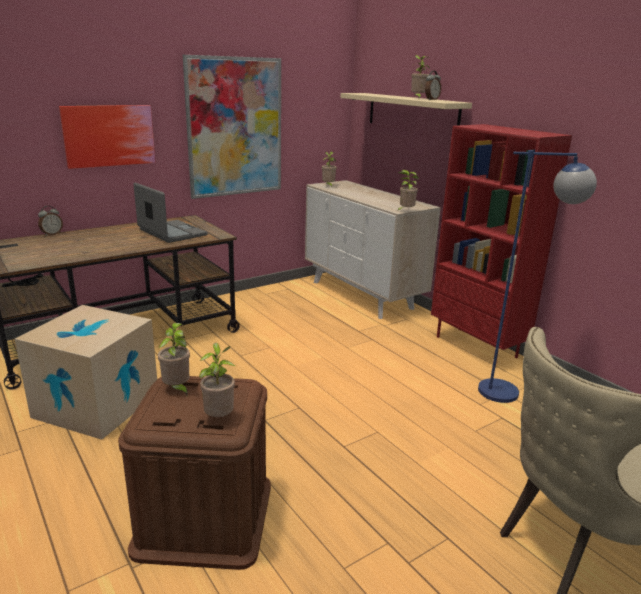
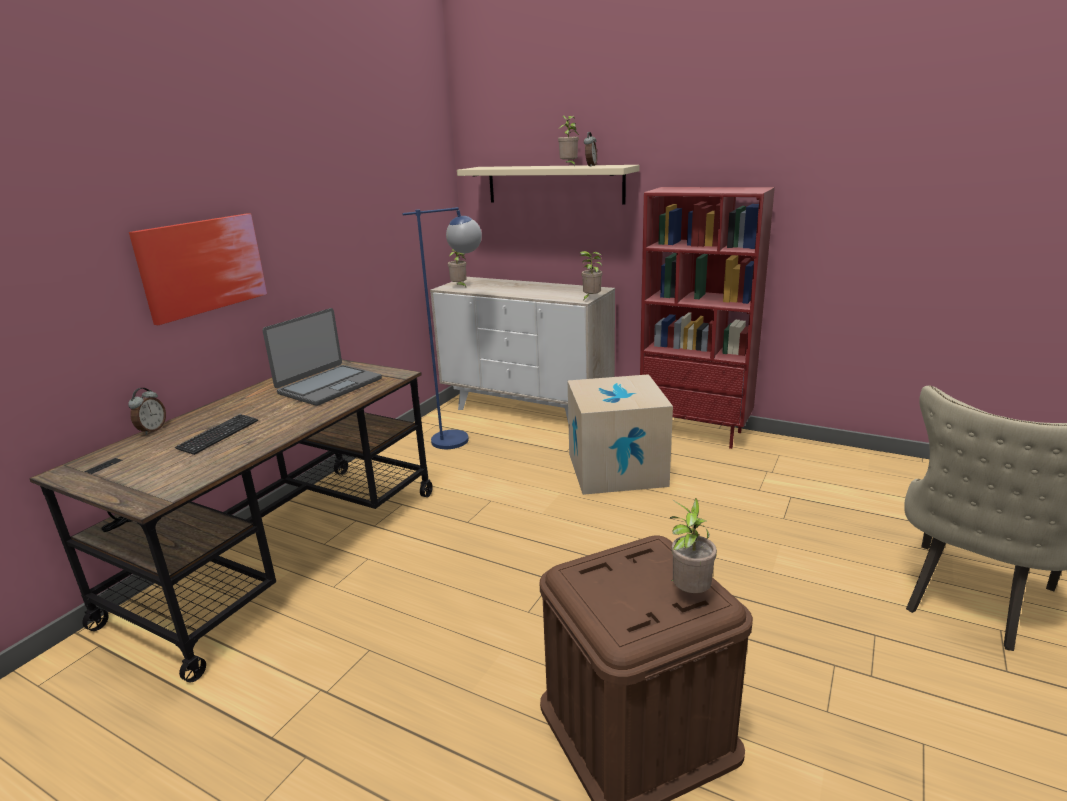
camera: 25 degrees left, 0 degrees up
(76, 245) = (218, 435): none -> keyboard
(97, 405) = (350, 651): cardboard box -> cardboard box (616, 469)
(171, 233) = (329, 386): laptop -> laptop turned 105 degrees clockwise
(177, 389) = (595, 579): potted plant -> none
(235, 127) = (348, 230): picture -> none
(512, 391) = (772, 468): blue floor lamp -> blue floor lamp (462, 437)

